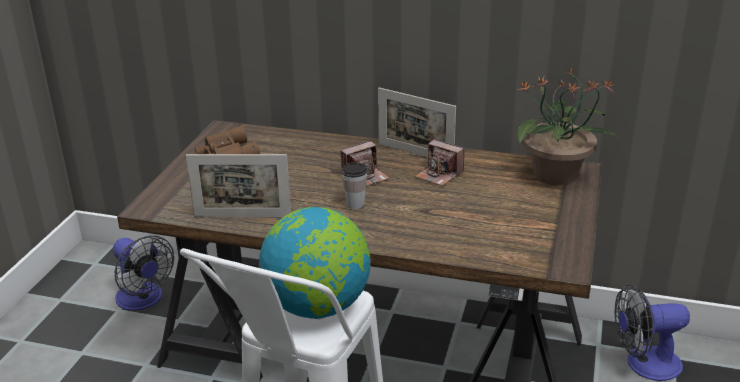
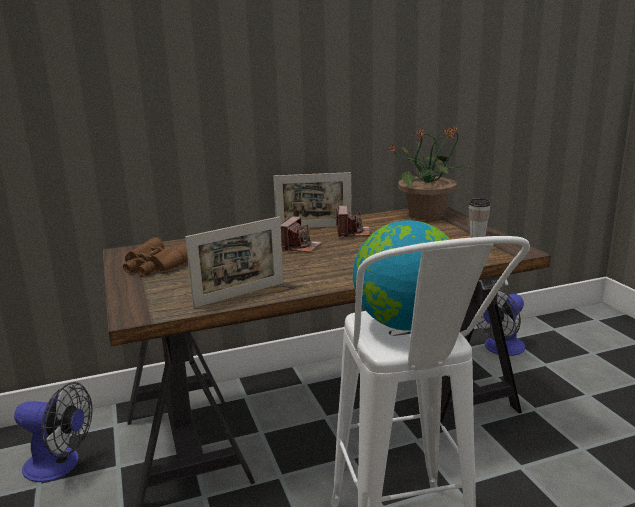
camera: 35 degrees left, 10 degrees down
(355, 204) = (321, 262): cup -> cup (477, 234)
(439, 175) = (352, 233): camera -> camera turned 90 degrees counterclockwise

